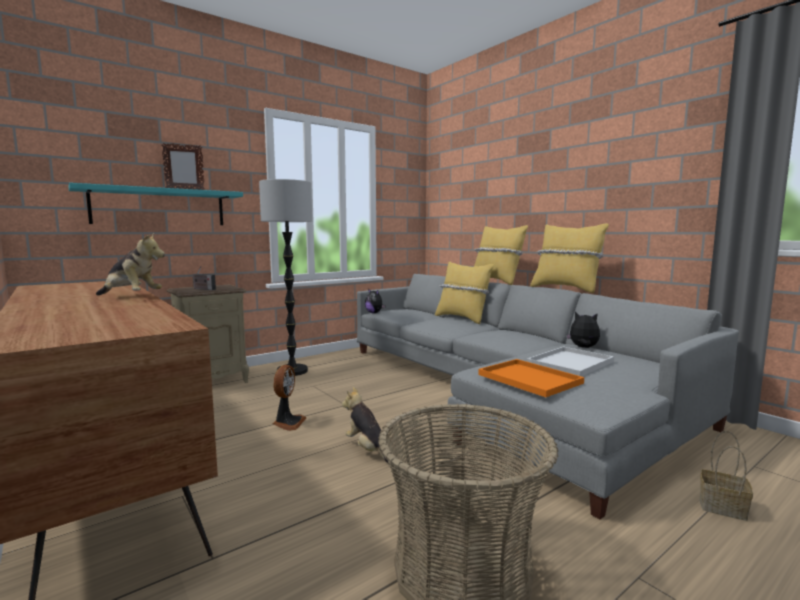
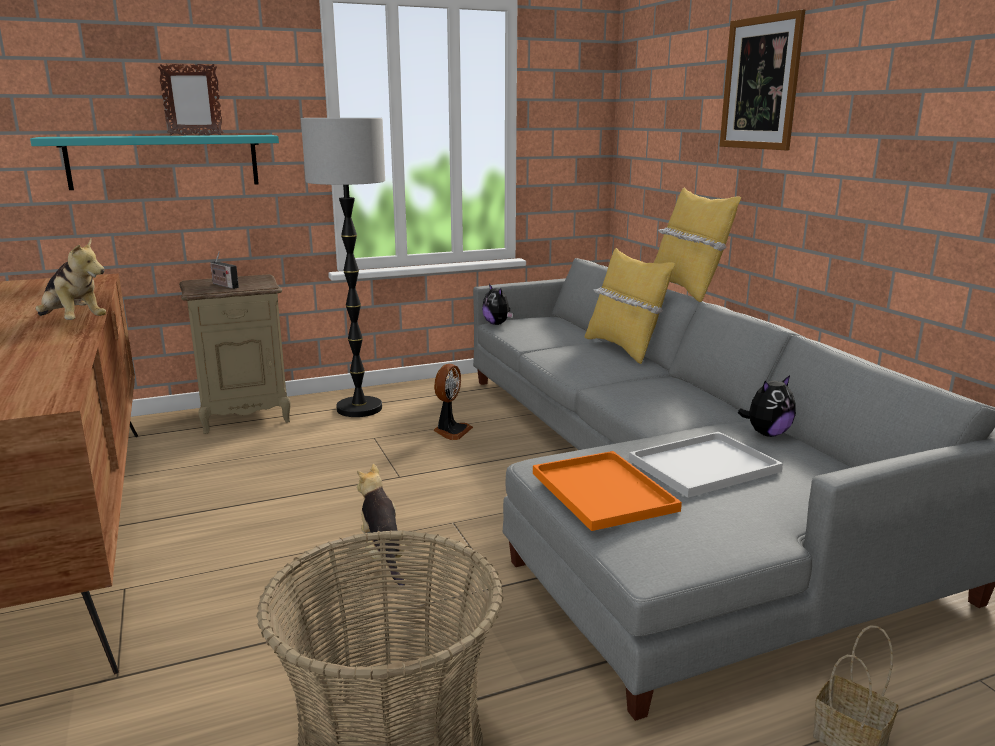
camera: 15 degrees right, 10 degrees up
(288, 423) = (305, 497): fan -> fan (451, 431)
(526, 167) = (760, 83): none -> picture
(566, 289) = (780, 320): yellow pillow -> none
(583, 348) = (767, 433): plush toy -> plush toy turned 105 degrees clockwise

